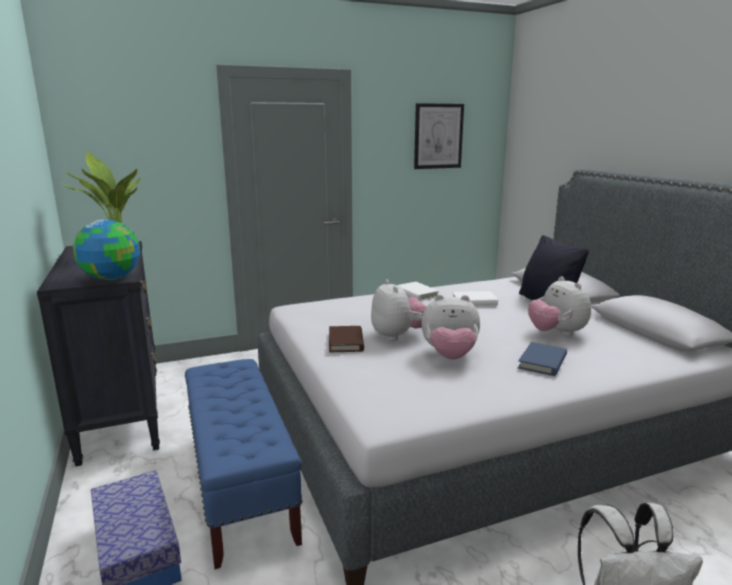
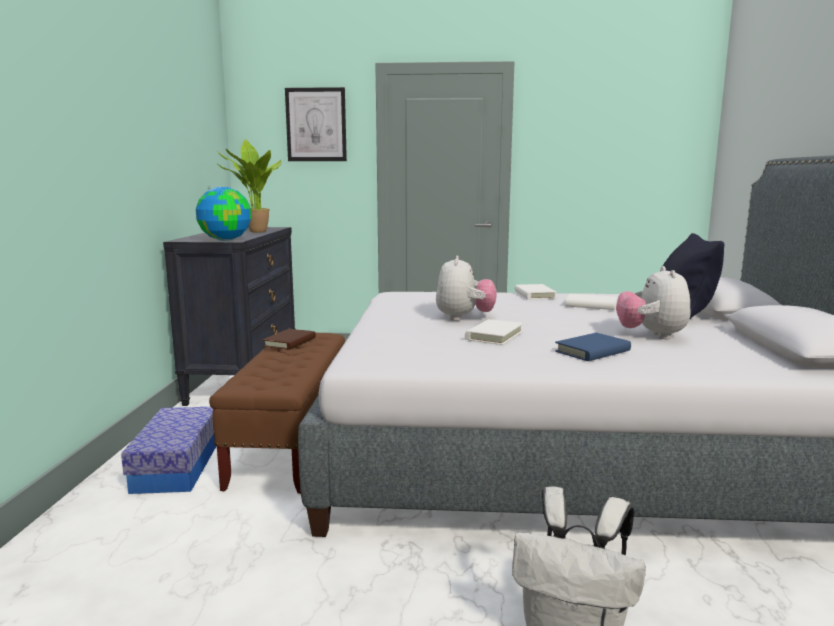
camera: 25 degrees right, 5 degrees down
(241, 486) = (291, 444): blue bench -> brown bench
(346, 342) = (406, 316): brown book -> brown book (290, 342)
(438, 136) = (620, 133): picture -> picture (316, 125)
(449, 356) = (494, 335): plush toy -> white book

